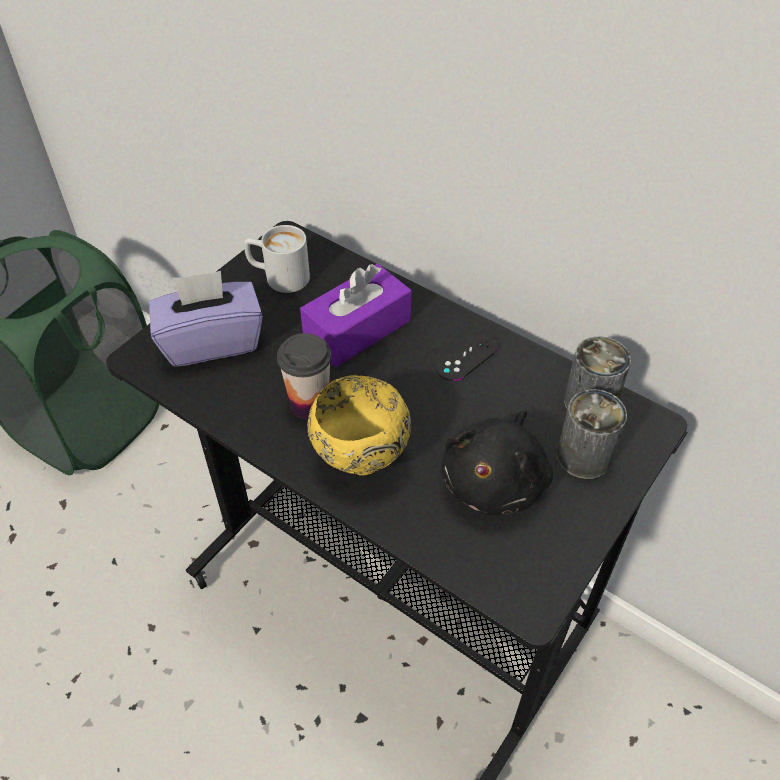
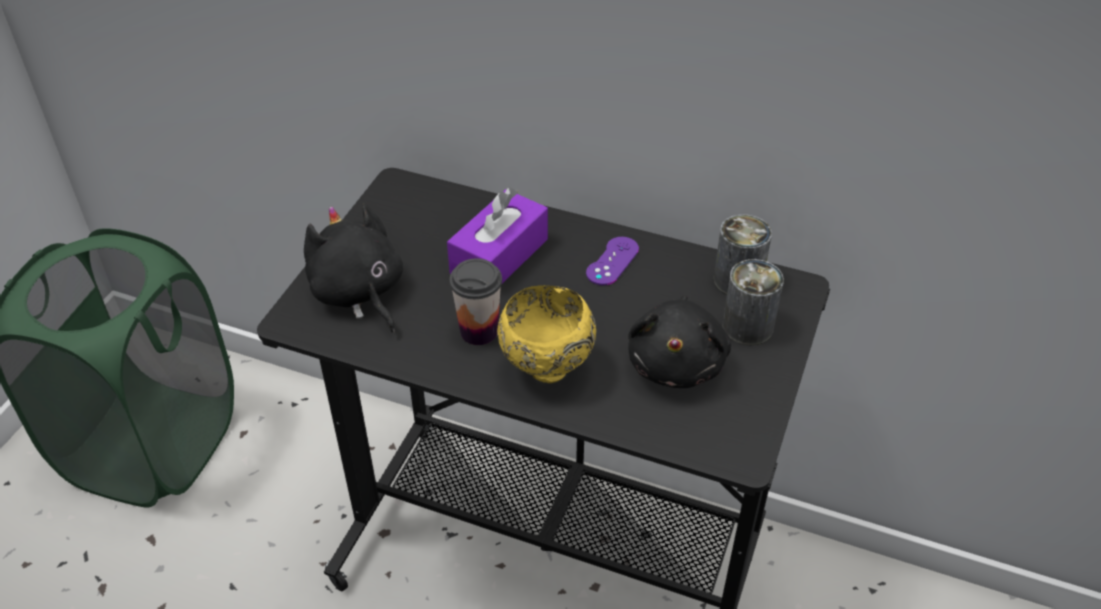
camera: 15 degrees left, 5 degrees down
(211, 341) = (358, 293): purple tissue box -> black plush toy
(278, 276) = (402, 221): white mug -> none
(467, 356) = (612, 261): black game controller -> purple game controller

